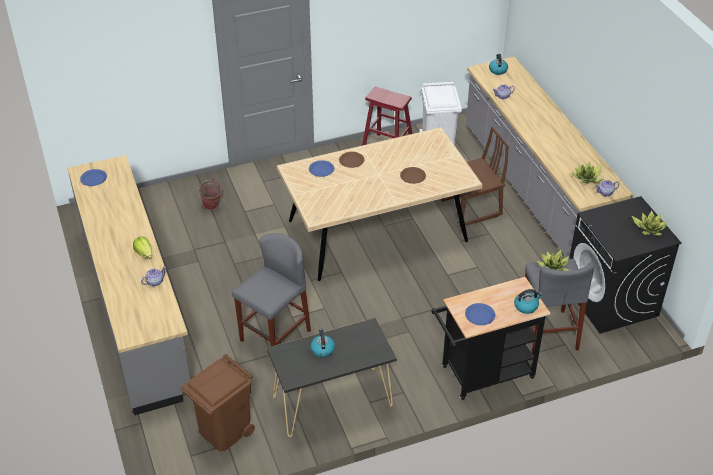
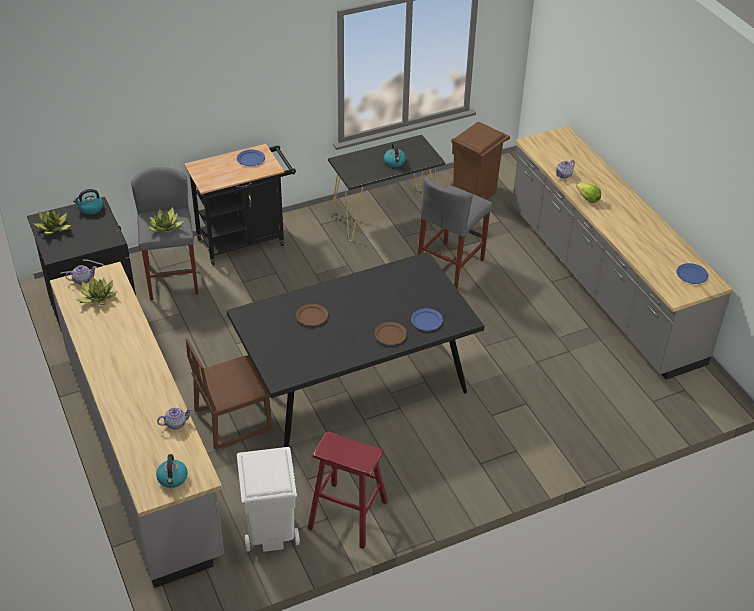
camera: 175 degrees right, 0 degrees up
(211, 207) = (570, 407): bucket -> none
(377, 231) = (355, 382): beige dining table -> black dining table
(526, 306) = (205, 167): kettle -> kettle (90, 209)

